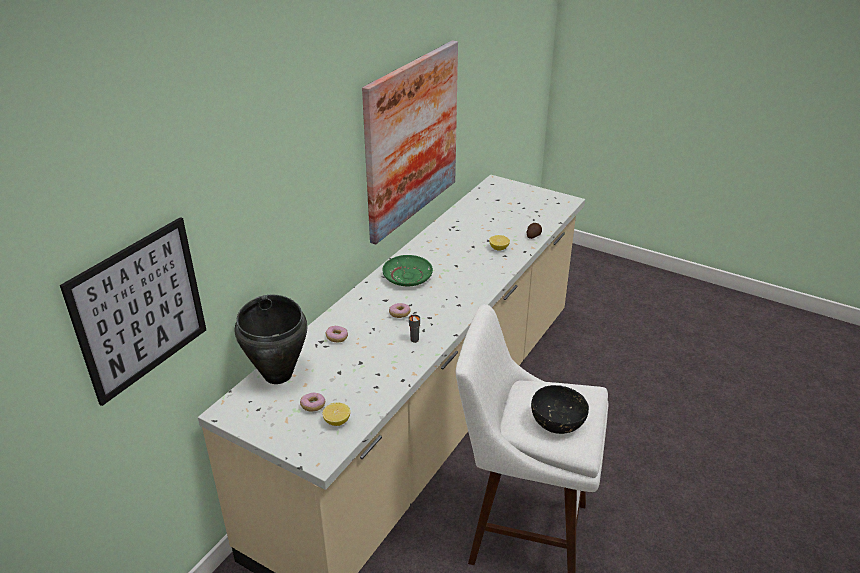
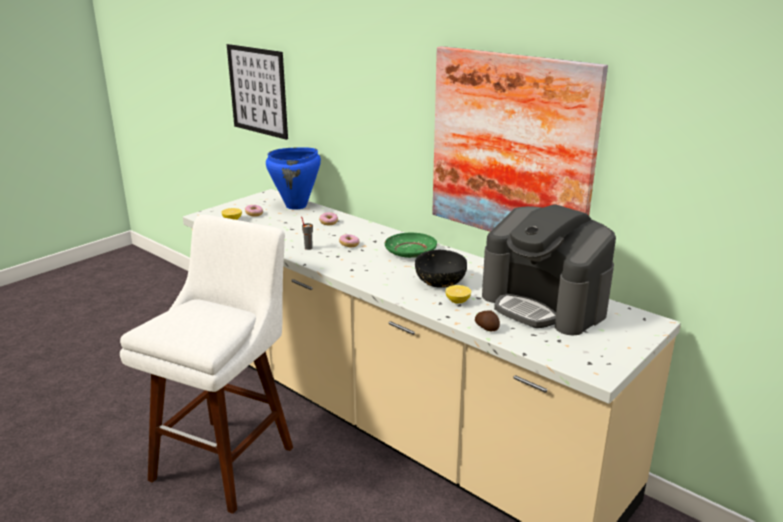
camera: 100 degrees right, 10 degrees down
(278, 374) = (296, 206): black cooking pot -> blue cooking pot
(487, 215) = (544, 304): none -> coffee machine
(558, 422) = (181, 320): black bowl -> black bowl (440, 282)

